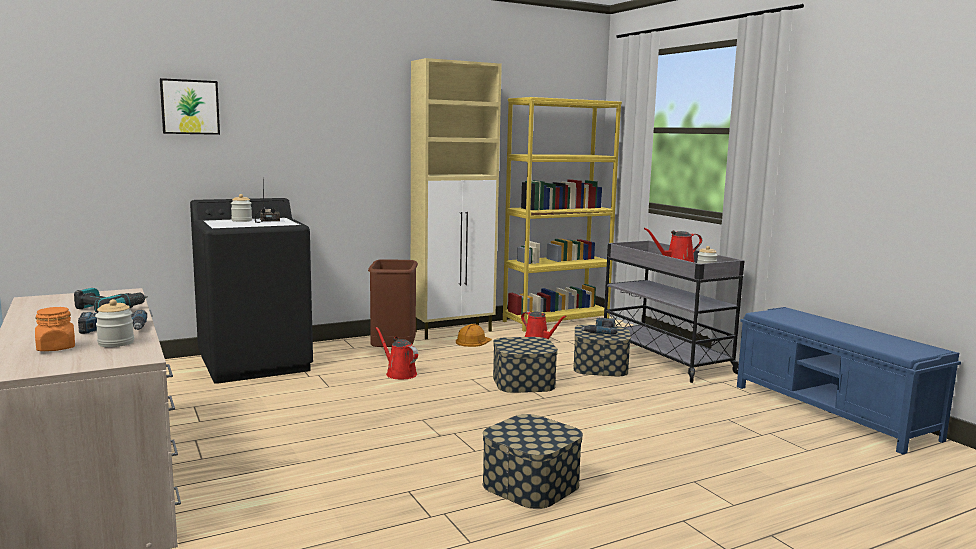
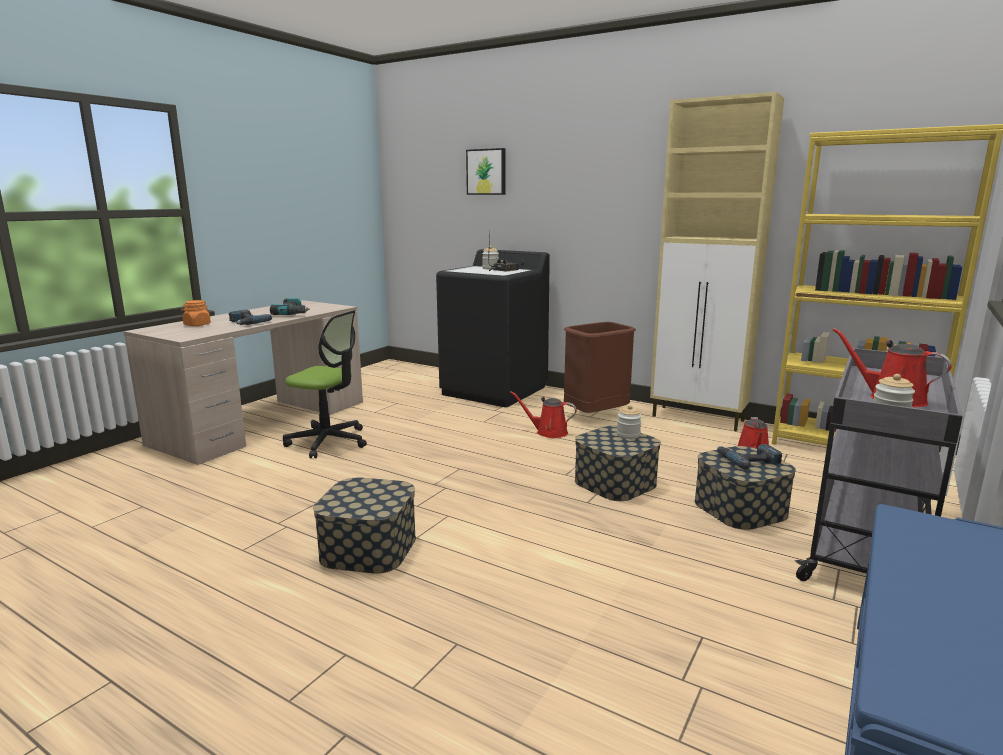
camera: 60 degrees right, 5 degrees up
(116, 343) = (215, 329): jar -> jar (628, 435)
(248, 459) = (328, 441): none -> office chair
(399, 373) = (548, 432): red watering can -> red watering can turned 90 degrees counterclockwise
(473, 341) = (688, 433): orange hard hat -> none

